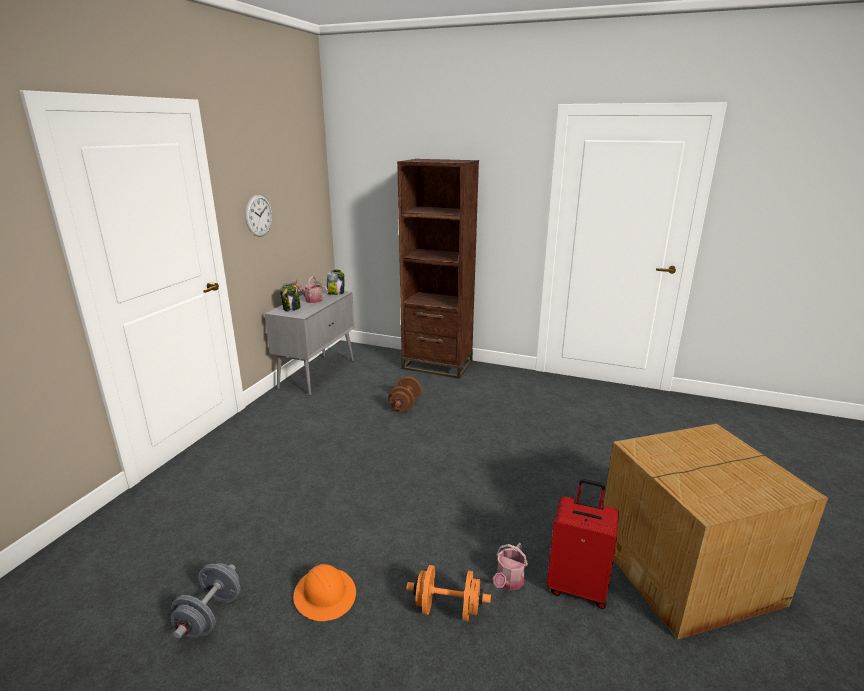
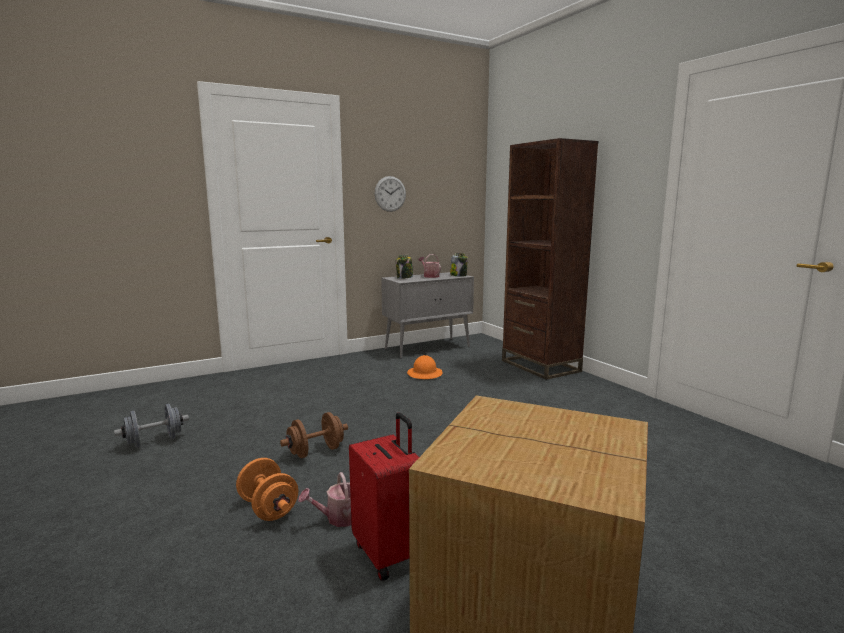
camera: 40 degrees right, 10 degrees down
(325, 595) = (218, 461): orange hard hat -> orange hard hat (425, 374)
(405, 405) = (462, 383): brown dumbbell -> brown dumbbell (316, 451)

